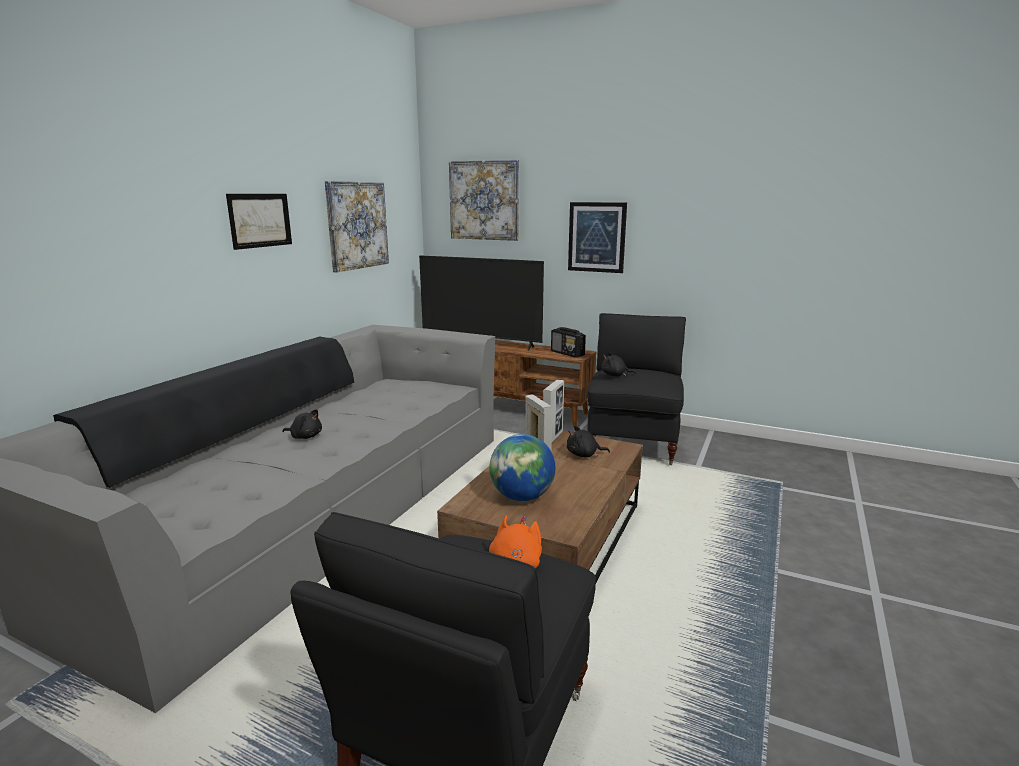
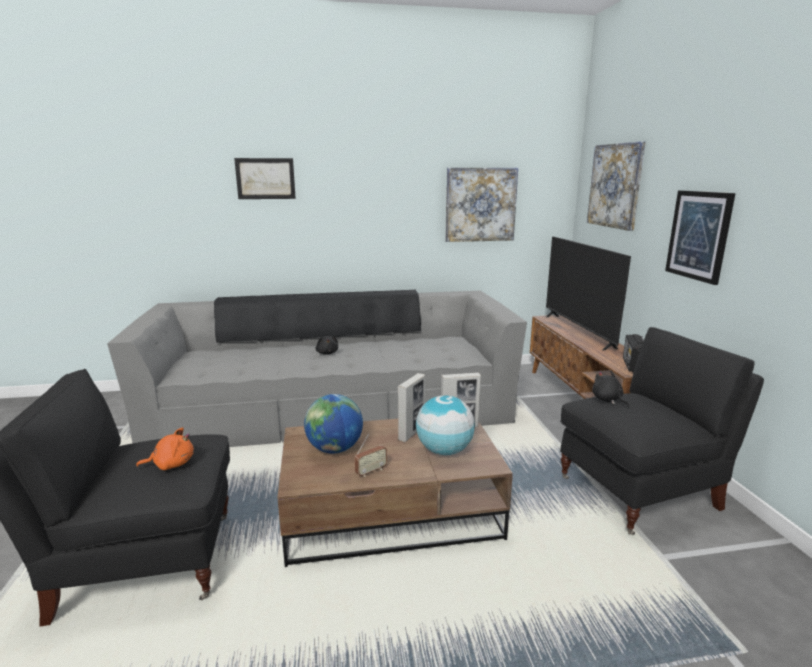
camera: 55 degrees right, 0 degrees up
(260, 220) = (377, 197): picture -> picture (265, 178)
(582, 492) = (371, 471): none -> radio
(584, 455) = (444, 451): black plush toy -> globe

